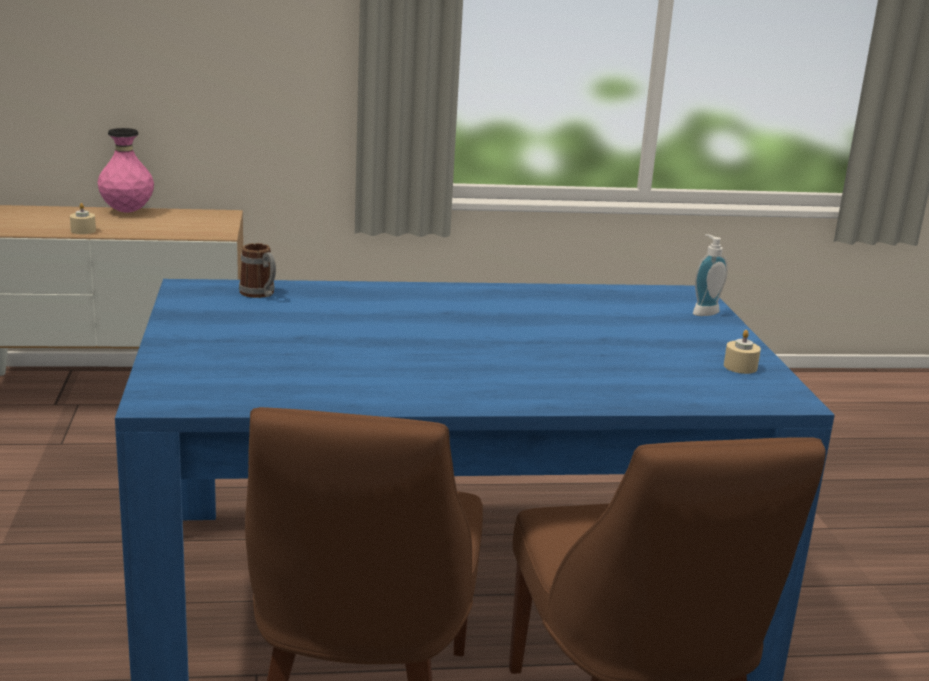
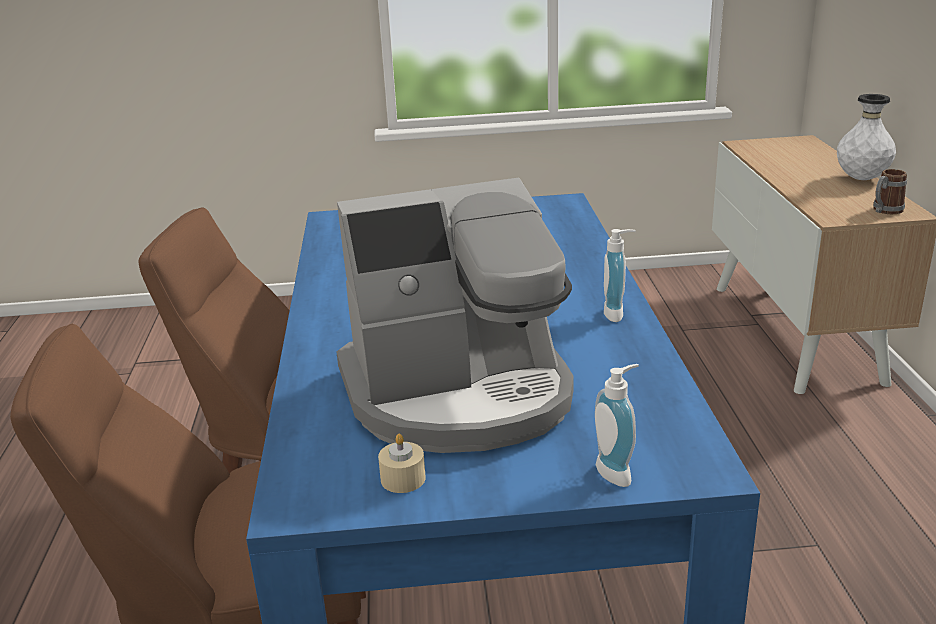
camera: 95 degrees right, 5 degrees up
(83, 230) = (782, 174): beige candle -> none
(127, 211) = (861, 179): pink vase -> white vase
(260, 294) = (558, 225): mug -> mug (884, 211)
(476, 292) = (617, 314): none -> soap dispenser
(618, 347) = (460, 394): none -> coffee machine

